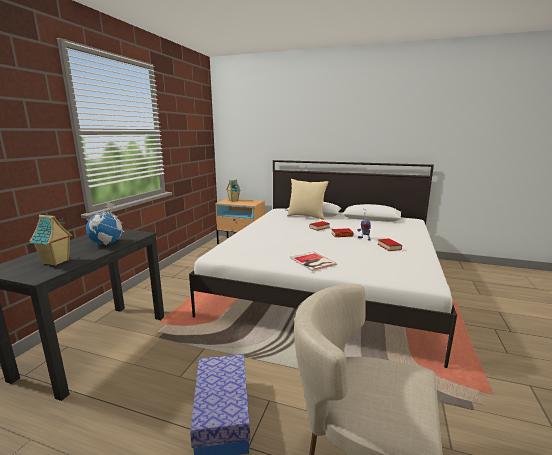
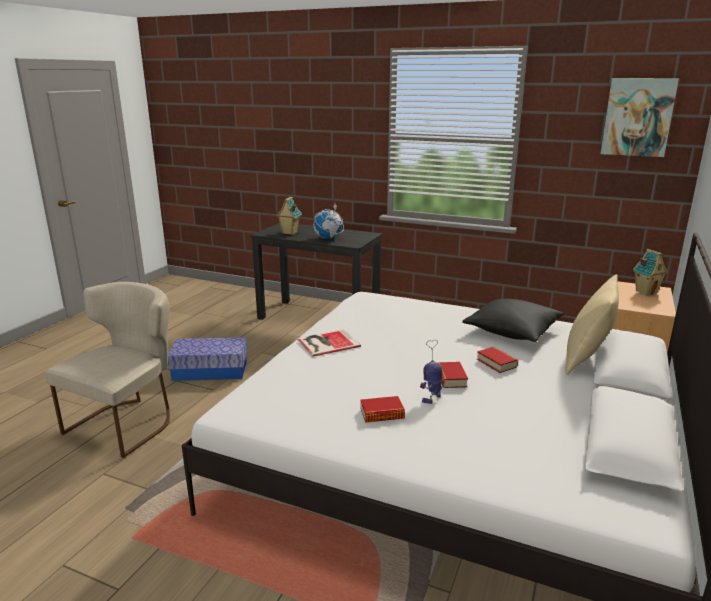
camera: 95 degrees right, 5 degrees up
(197, 116) = (637, 117): none -> picture
(278, 224) = (512, 331): none -> black pillow

